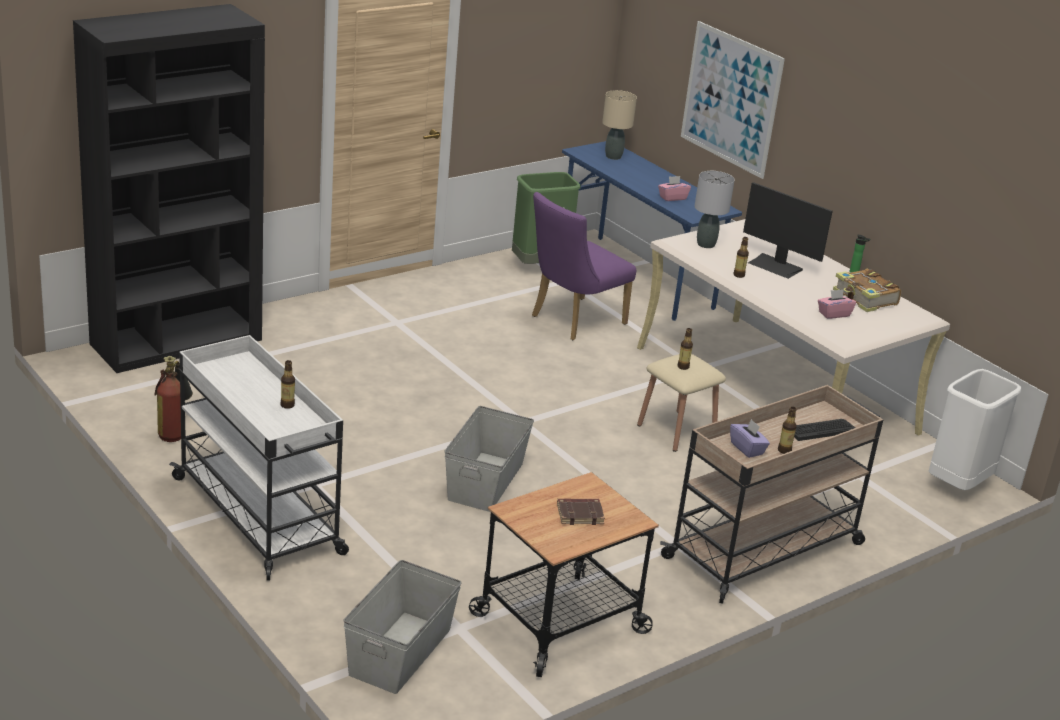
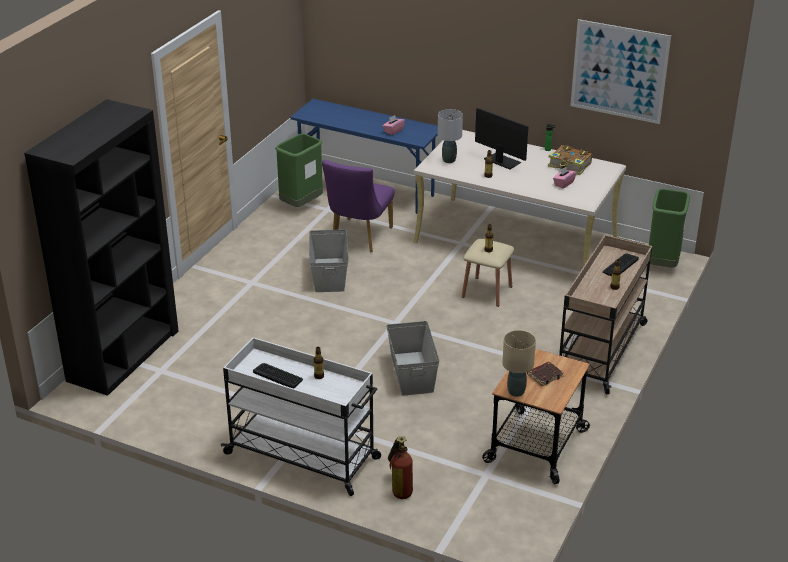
camera: 25 degrees left, 5 degrees up
(175, 431) = (191, 421): fire extinguisher -> fire extinguisher (400, 487)
(241, 387) = (278, 376): none -> keyboard
(399, 652) = (468, 505): grey storage box -> grey storage box (329, 275)
(613, 157) = (328, 111): beige table lamp -> beige table lamp (516, 392)
(730, 99) = (416, 52): picture -> picture (619, 71)
(747, 448) = (595, 294): purple tissue box -> none
(776, 266) = (502, 161): monitor -> monitor turned 150 degrees counterclockwise
(958, 485) = (662, 264): white trash can -> green trash can

